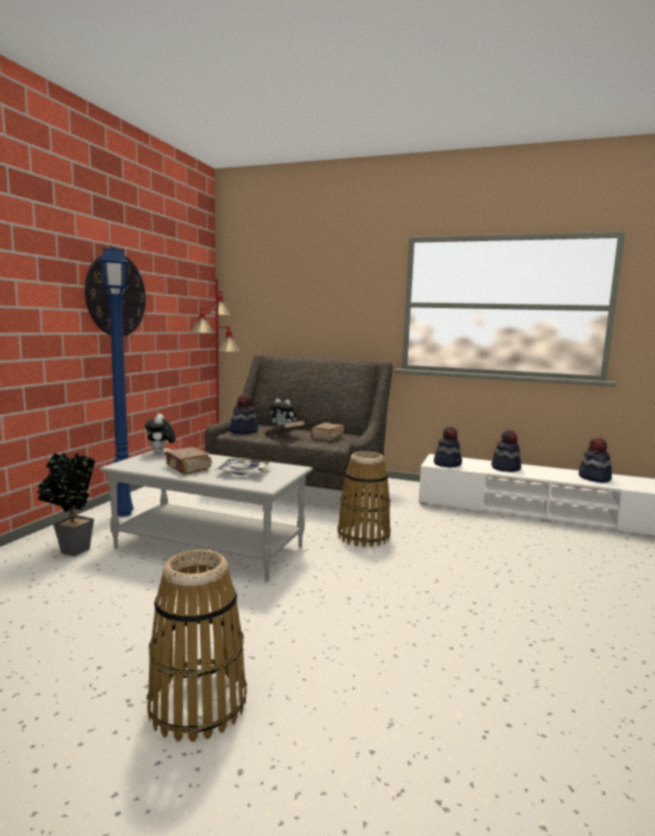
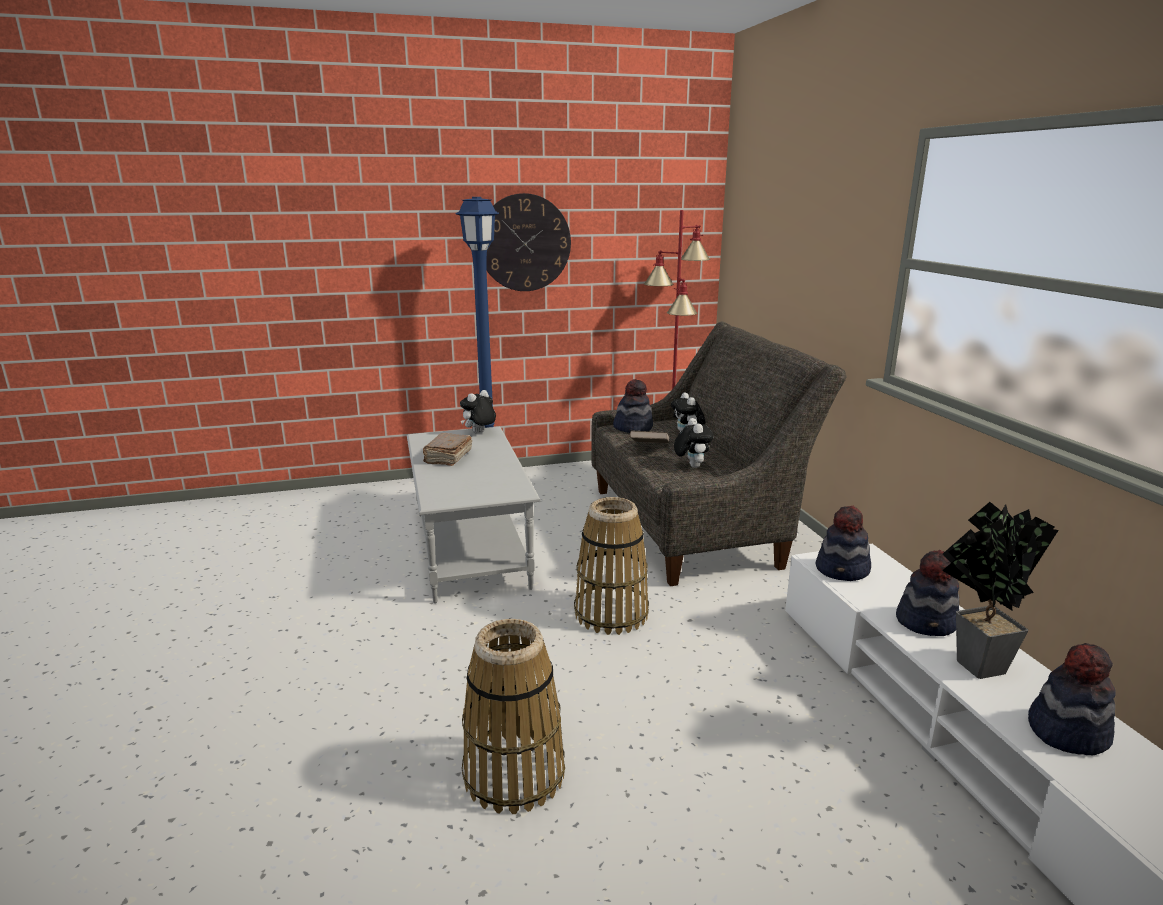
camera: 55 degrees right, 10 degrees up
(70, 552) = (395, 505): potted plant -> potted plant (972, 665)
(198, 705) = (217, 656): basket -> basket (514, 774)
(243, 472) = (468, 479): tray -> none
(326, 438) = (691, 466): brown book -> plush toy

